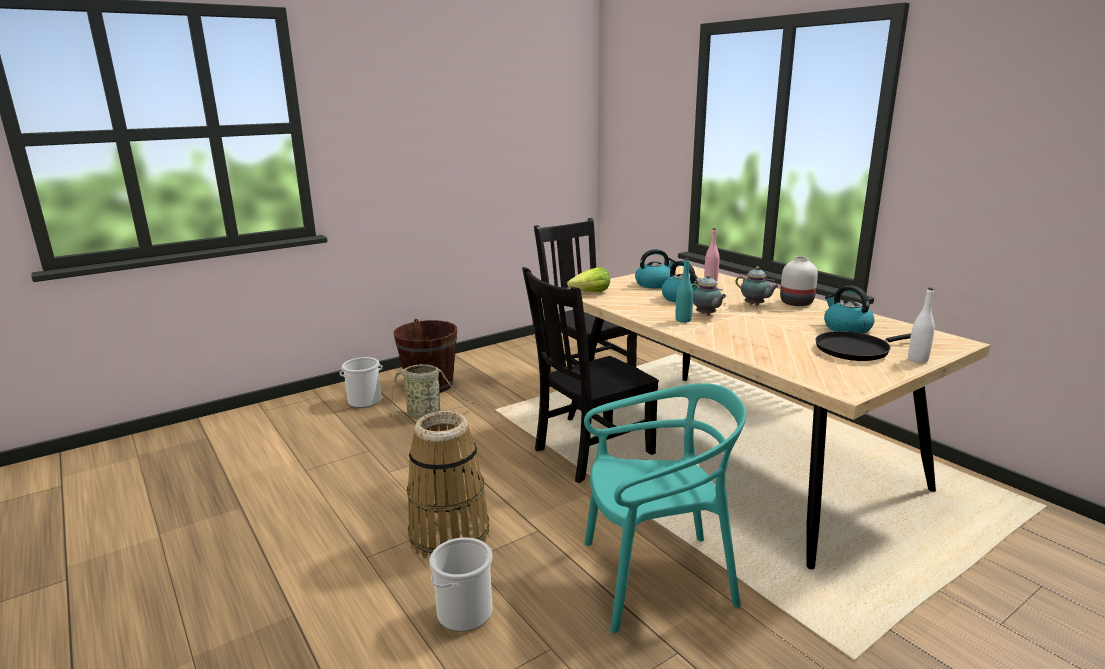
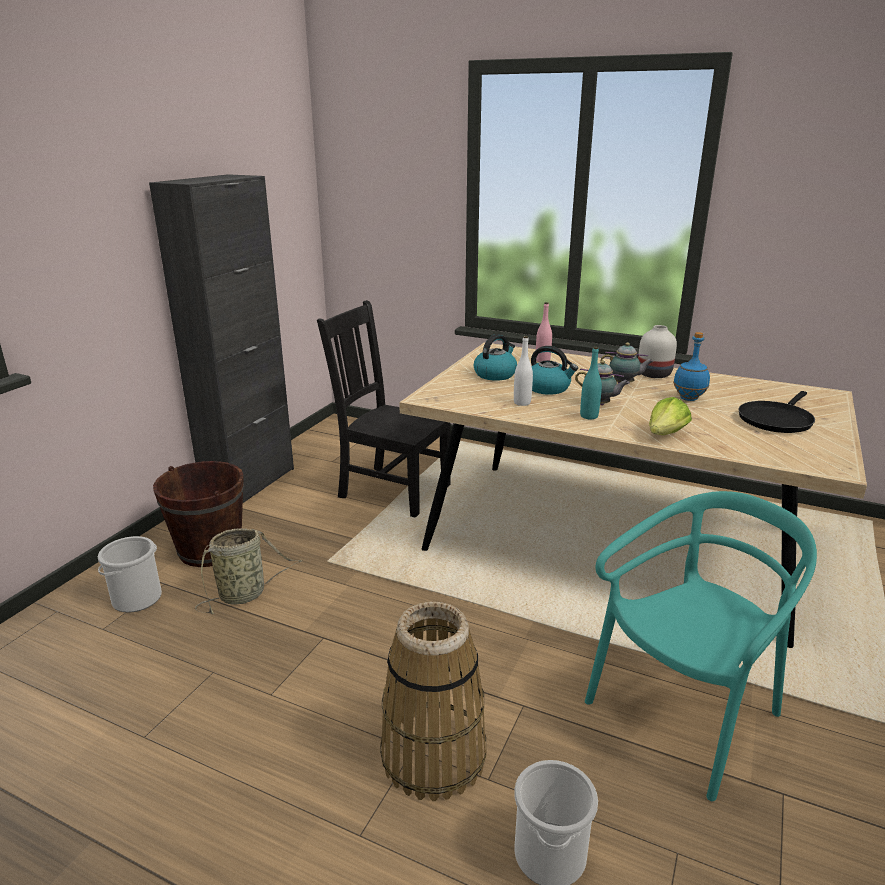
camera: 30 degrees left, 5 degrees up
(491, 352) = (249, 484): none -> black cabinet
(590, 453) = (484, 585): black chair -> none
(591, 293) = (446, 398): lettuce -> lettuce (666, 434)
(797, 323) = (689, 398): none -> blue bottle
(846, 328) = (734, 396): kettle -> none
(917, 360) = (832, 420): white bottle -> white bottle (522, 403)

